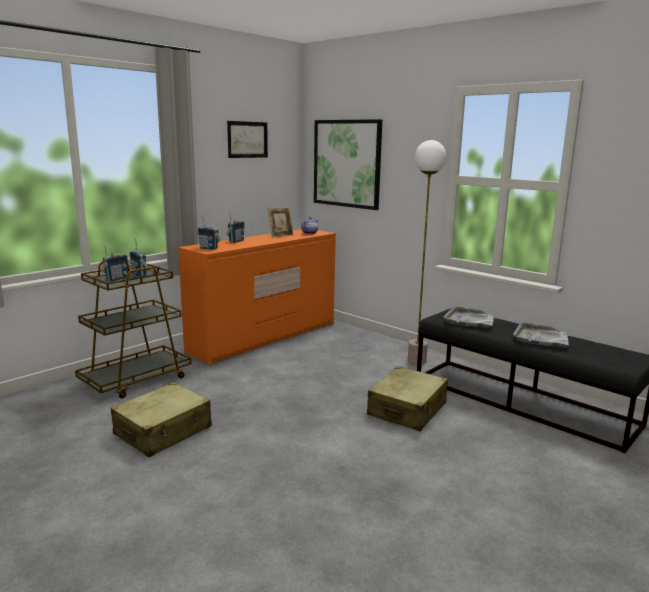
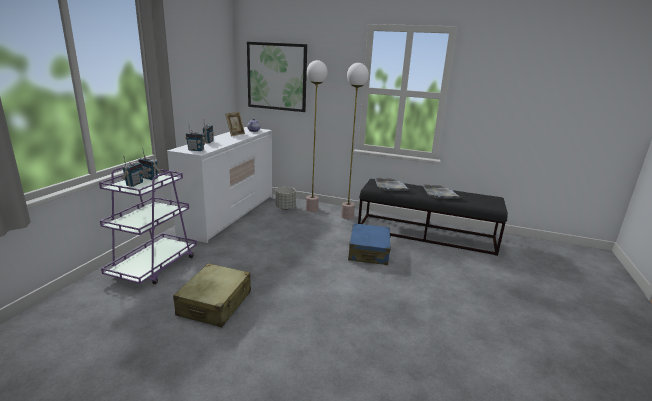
camera: 25 degrees left, 5 degrees up
(136, 380) = (154, 266): brown cart -> purple cart
(247, 139) = (201, 56): picture -> none
(265, 338) = (230, 214): orange dresser -> white dresser
(340, 339) = (285, 208): none -> grey planter
(374, 345) = (312, 209): none -> floor lamp
(407, 409) = (369, 252): beige suitcase -> blue suitcase

